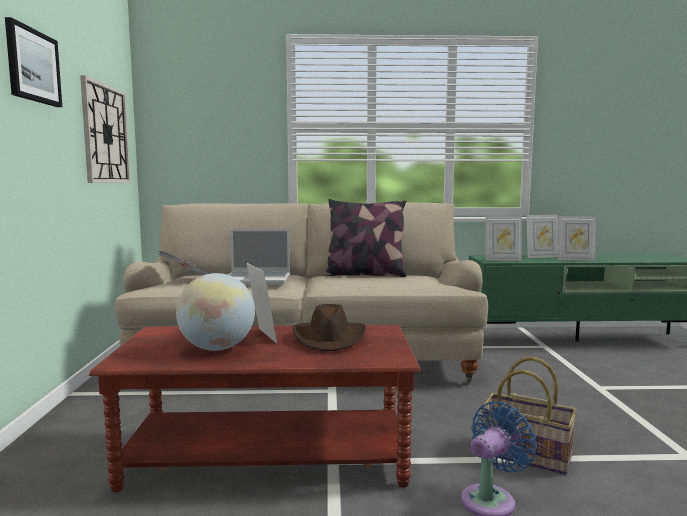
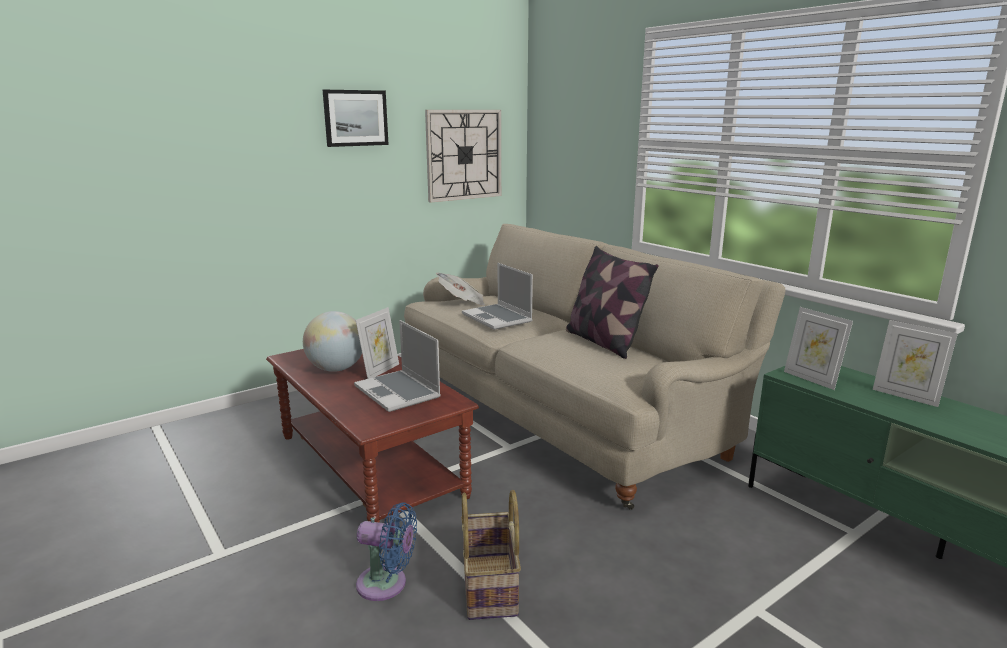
camera: 55 degrees right, 10 degrees up
(329, 338) = (399, 392): brown hat -> laptop
(575, 260) = (937, 421): picture frame -> none

